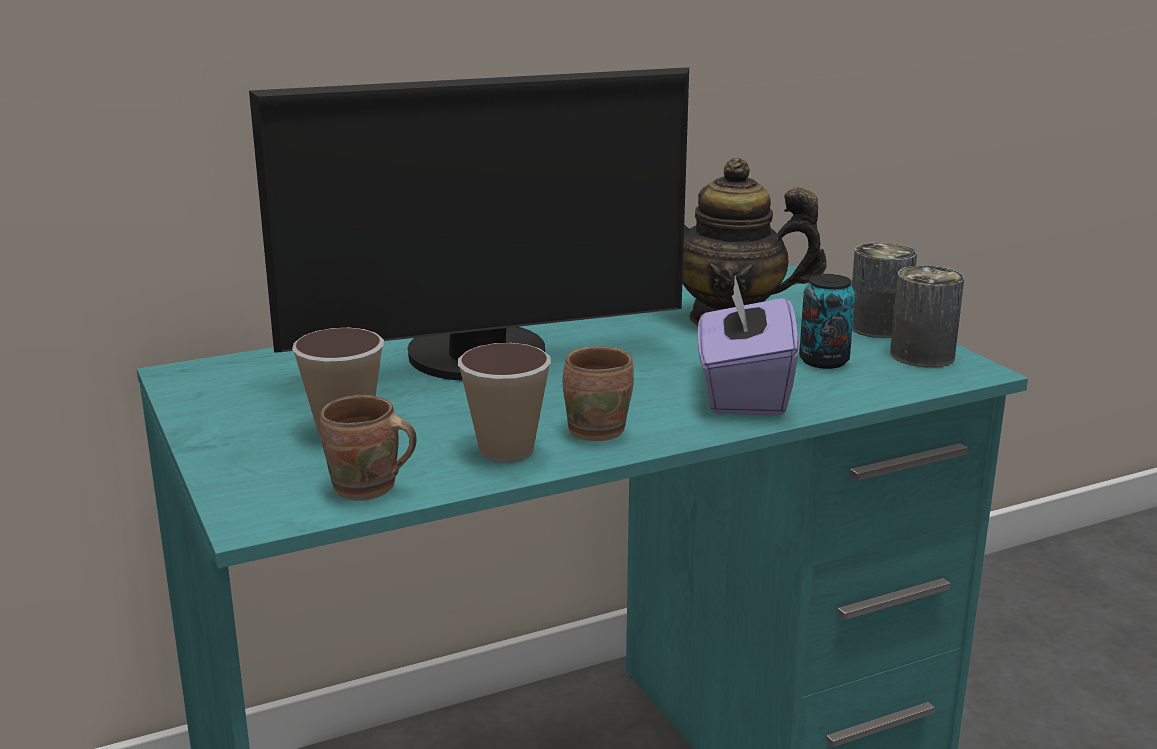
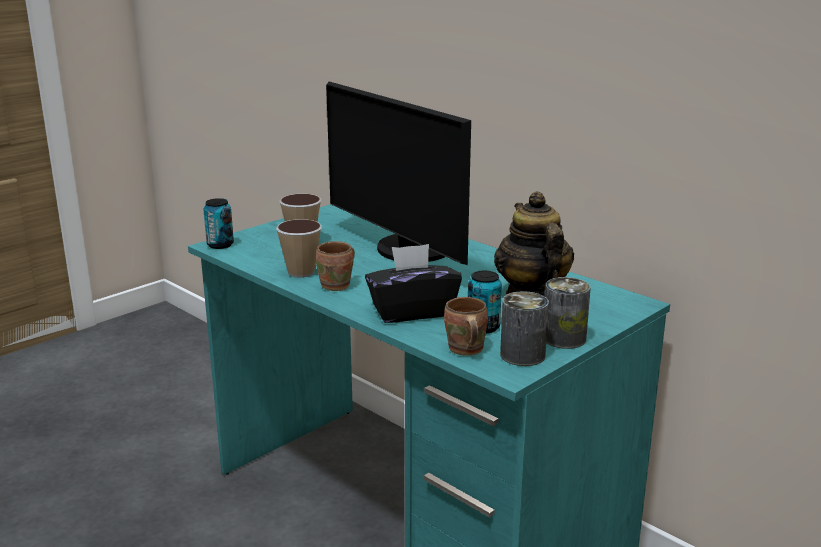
camera: 70 degrees right, 0 degrees up
(260, 513) = (220, 245): none -> can
(367, 490) = (248, 256): brown mug -> brown mug (464, 350)
(743, 393) = (412, 311): purple tissue box -> black tissue box

